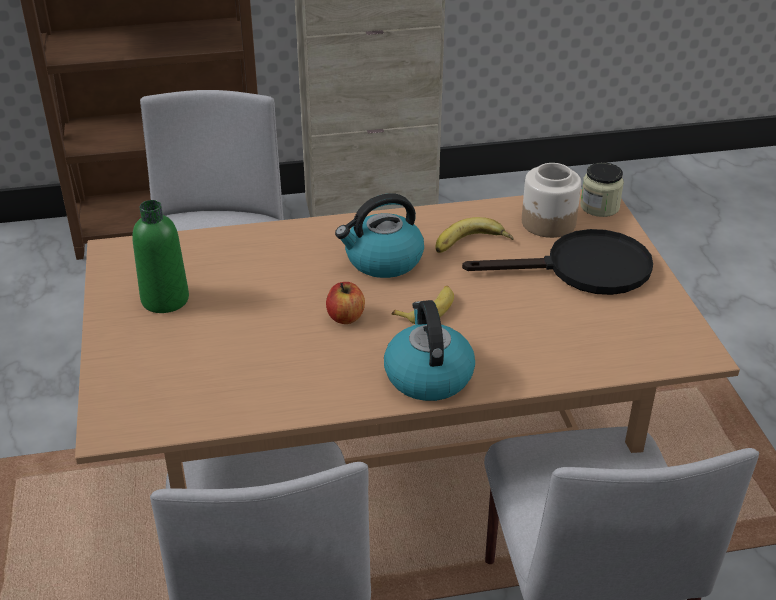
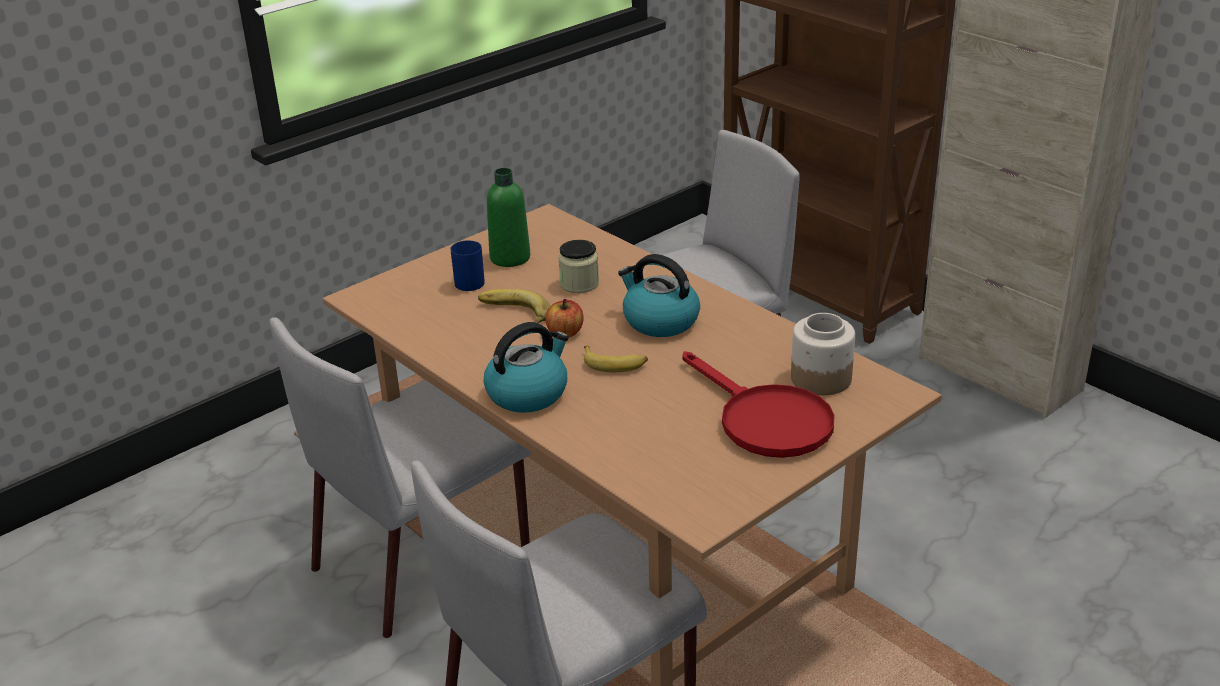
camera: 60 degrees right, 5 degrees down
(177, 340) = (468, 281): none -> blue mug
(472, 245) = (733, 353): banana -> banana (513, 314)
(583, 269) = (764, 420): black frying pan -> red frying pan
(599, 207) = (888, 397): jar -> jar (579, 284)

